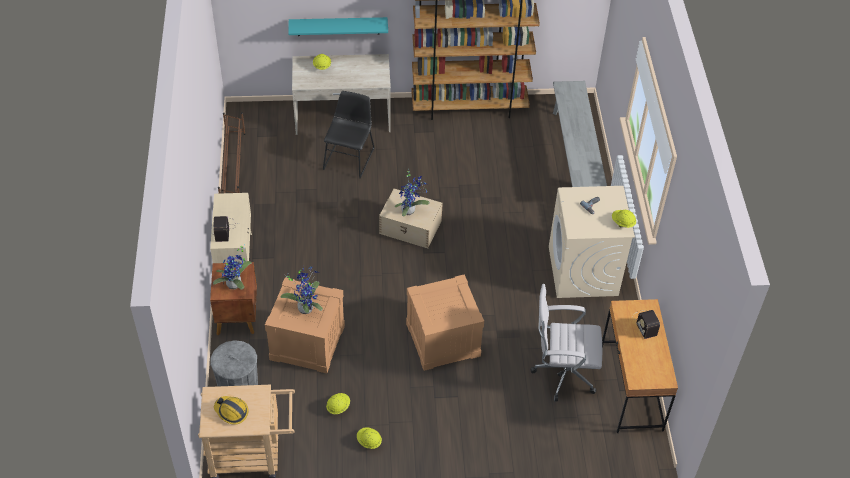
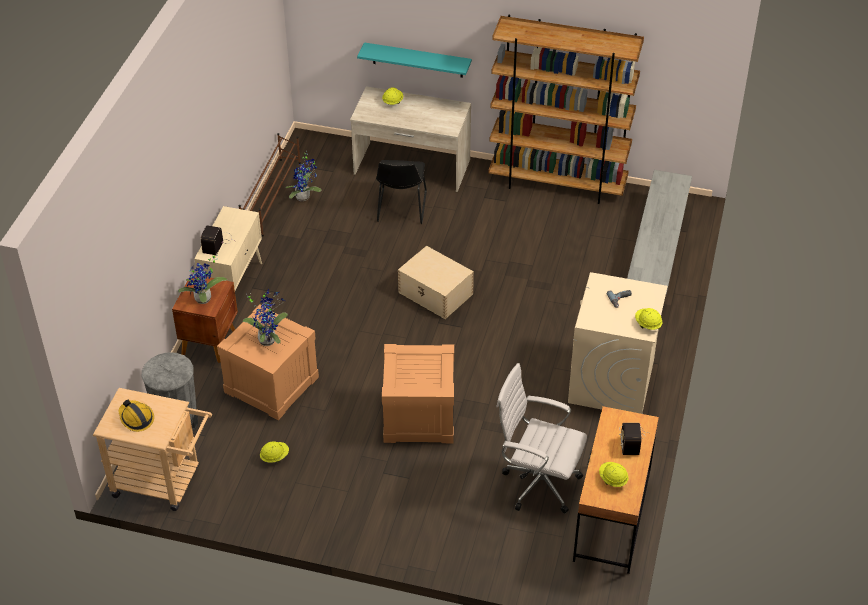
camera: 20 degrees right, 5 degrees down
(349, 157) = (401, 208): black chair -> black chair turned 150 degrees clockwise
(369, 441) = (291, 500): yellow hard hat -> yellow hard hat (612, 479)
(410, 210) = (433, 271): potted plant -> potted plant (304, 197)

